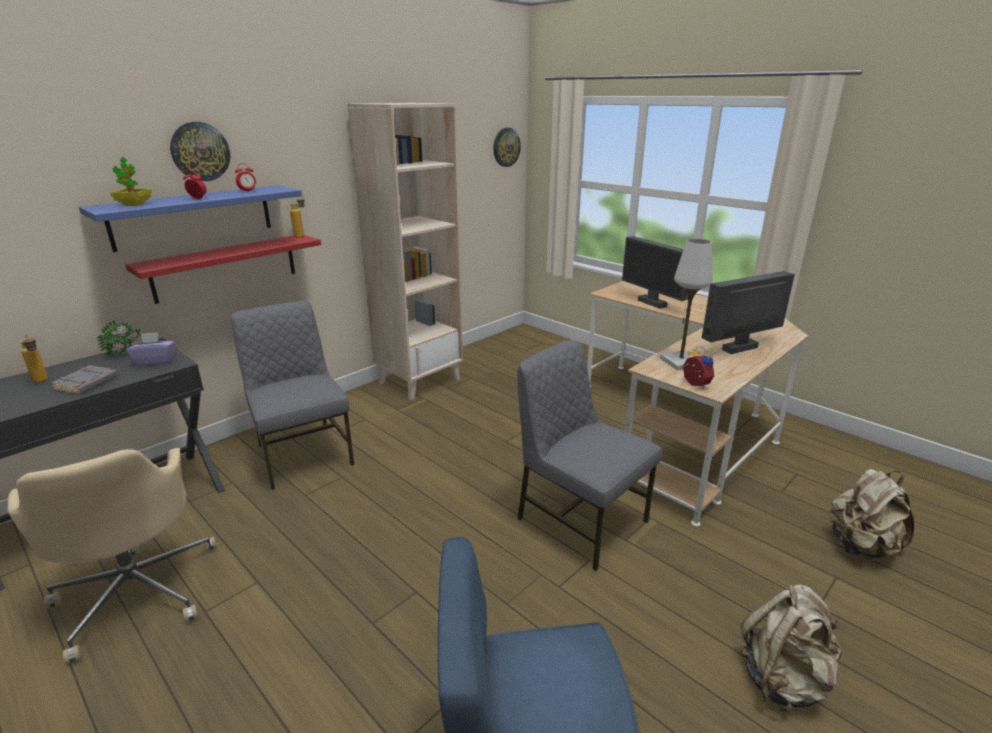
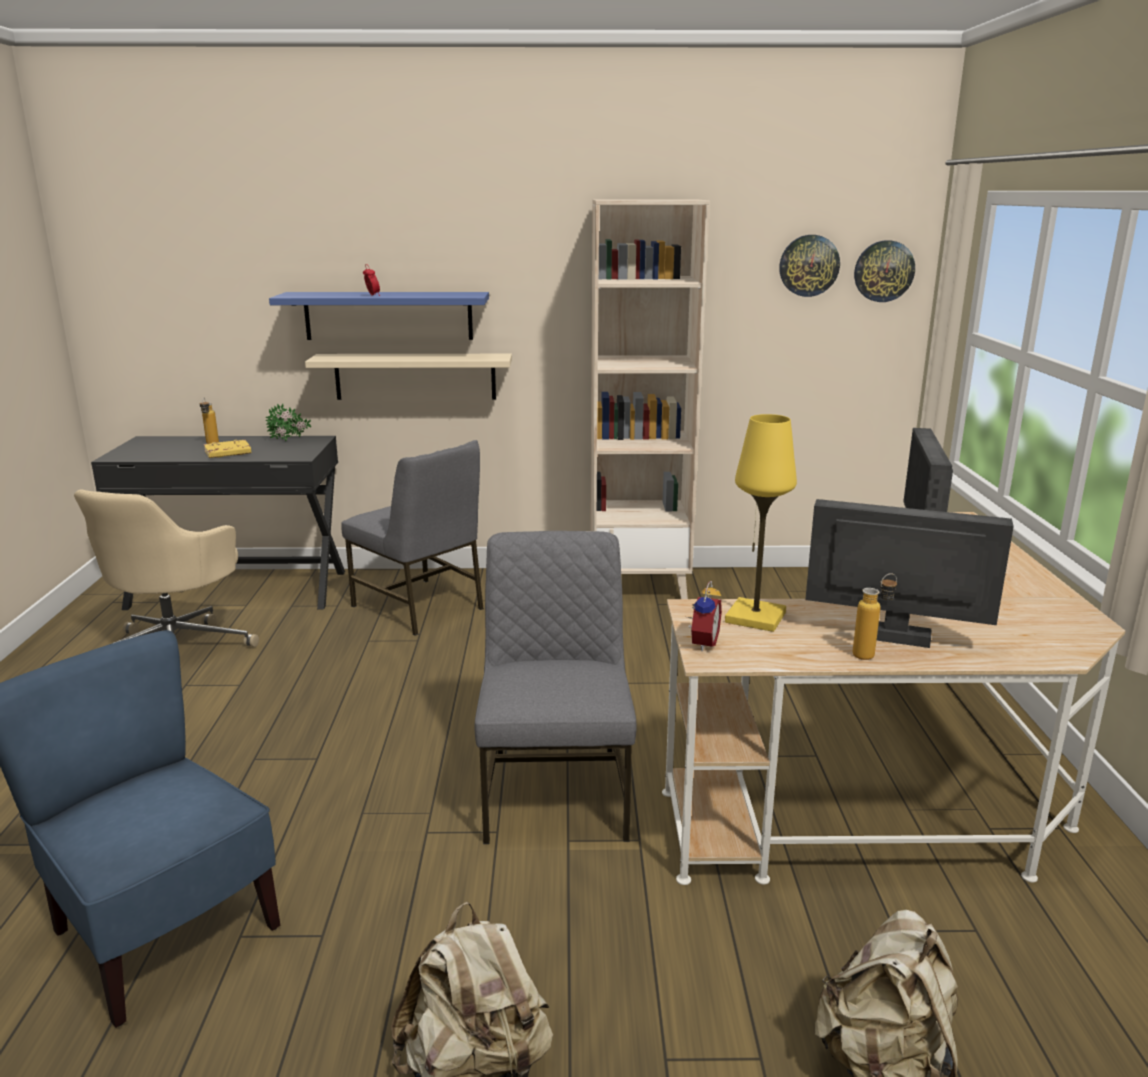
camera: 45 degrees right, 5 degrees down
(86, 383) = (227, 453): grey book -> yellow book
(134, 204) = (319, 294): potted plant -> none
(155, 361) = (293, 451): purple tissue box -> none
(200, 151) = (405, 247): wall clock -> wall clock (809, 265)
(226, 267) = (415, 376): red shelf -> beige shelf
(248, 191) = (436, 294): alarm clock -> none
(302, 236) = (504, 355): bottle -> bottle (870, 654)
(303, 454) = (420, 607): grey chair -> grey chair turned 120 degrees clockwise
(680, 362) = (755, 617): white table lamp -> yellow table lamp

